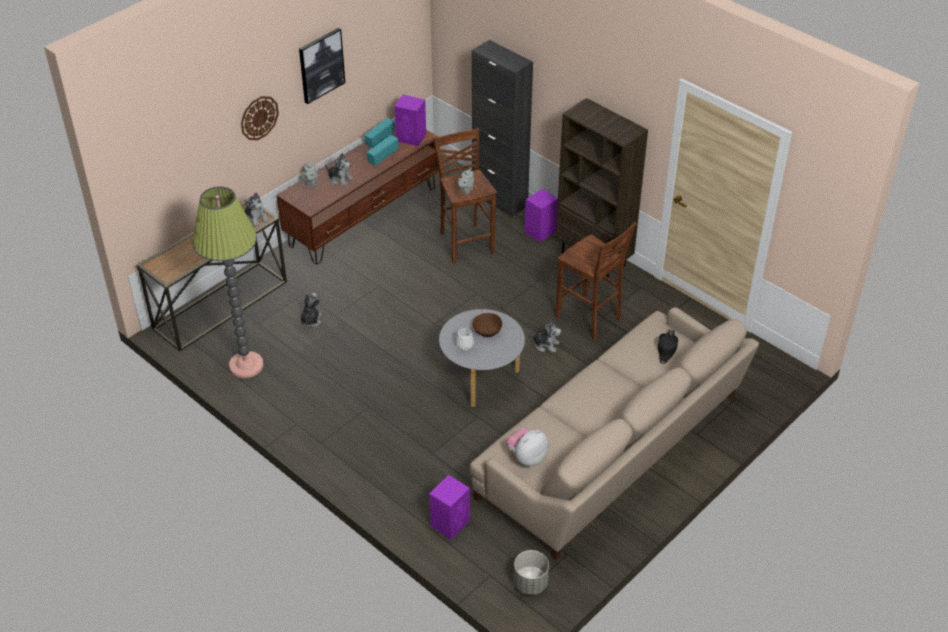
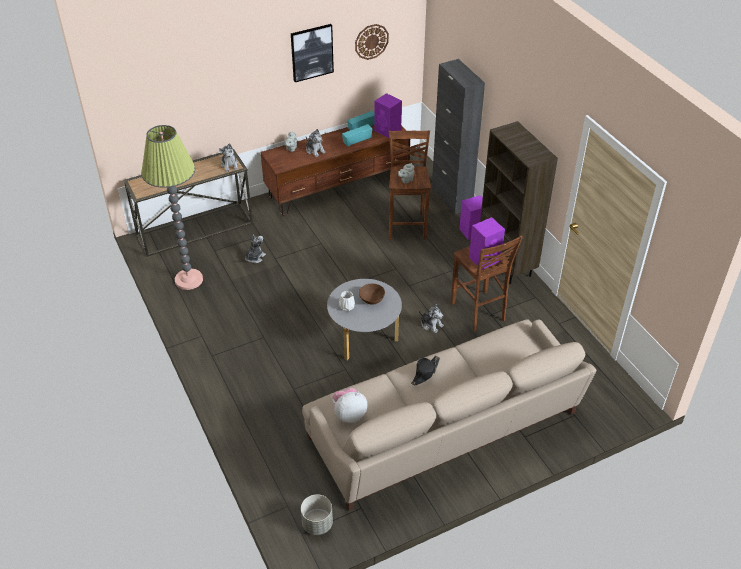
camera: 20 degrees right, 0 degrees up
(259, 117) = (248, 84): wall clock -> wall clock (371, 41)
(450, 523) = (278, 451): purple speaker -> purple speaker (485, 259)
(666, 349) = (517, 354): black hat -> black hat (425, 373)

